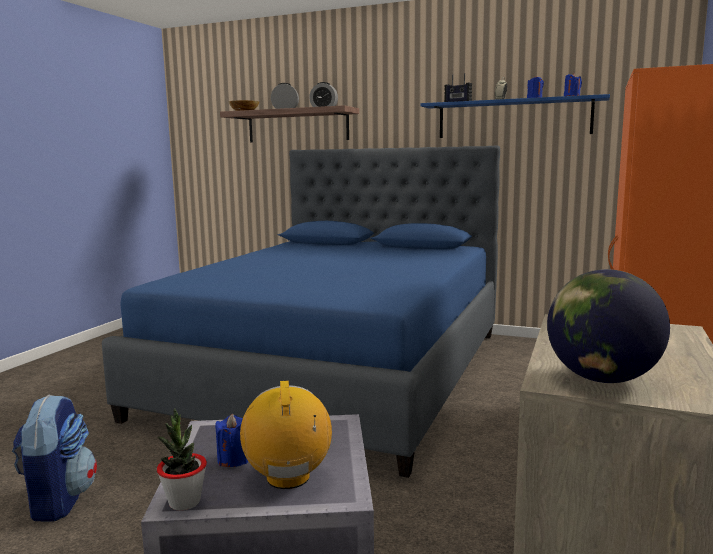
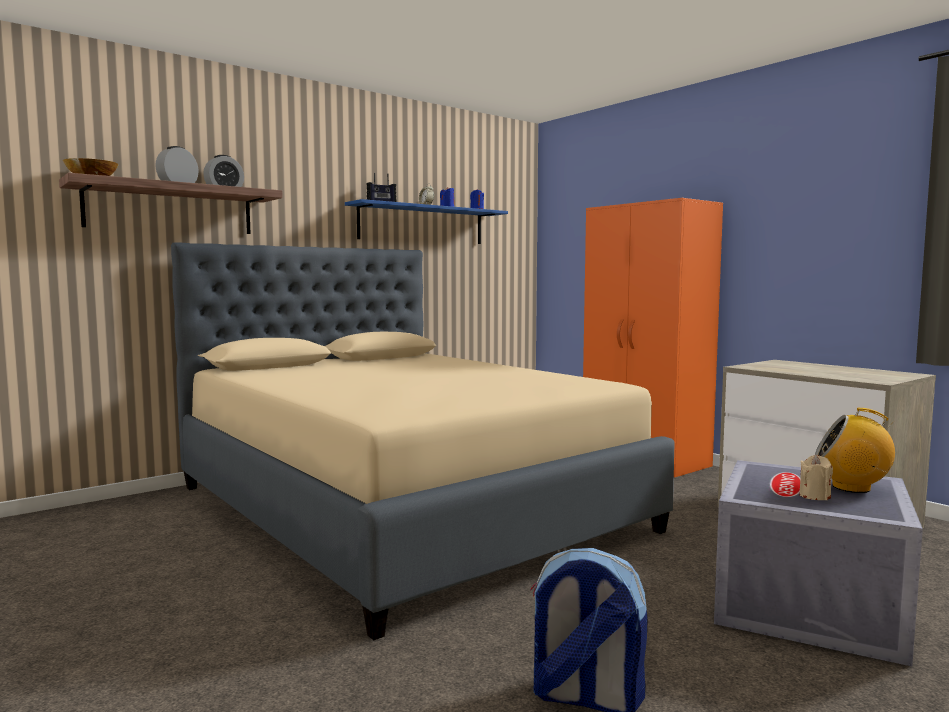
camera: 60 degrees left, 5 degrees down
(184, 502) = (890, 514): potted plant -> none
(234, 459) = (814, 496): blue candle -> beige candle
(337, 371) = (404, 507): blue bed -> beige bed
(601, 378) = (872, 377): globe -> none

